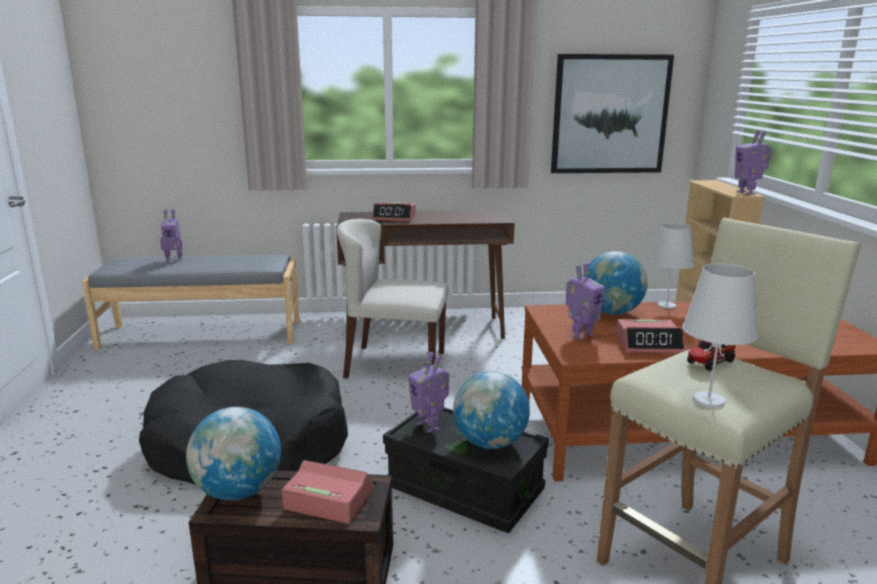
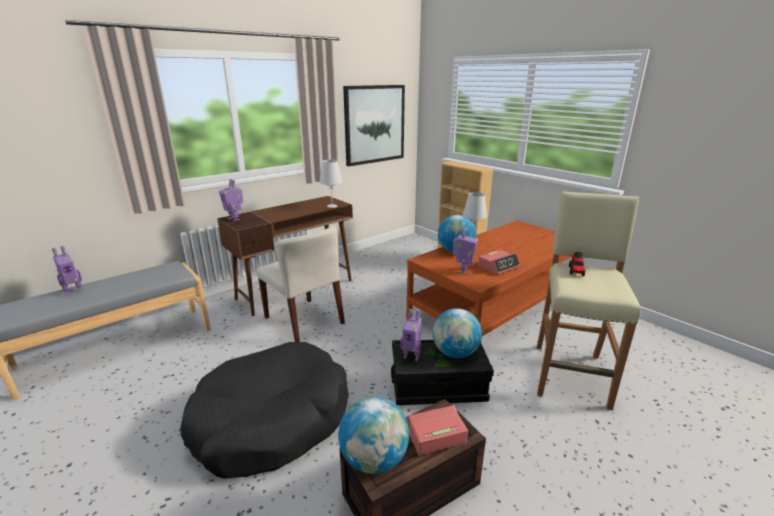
camera: 35 degrees left, 5 degrees up
(394, 218) = (269, 215): alarm clock -> none
(394, 364) = (304, 320): beige chair -> beige chair turned 105 degrees counterclockwise
(709, 400) = (609, 293): white table lamp -> white table lamp (332, 206)
(747, 193) = (483, 168): toy robot -> toy robot (235, 219)

